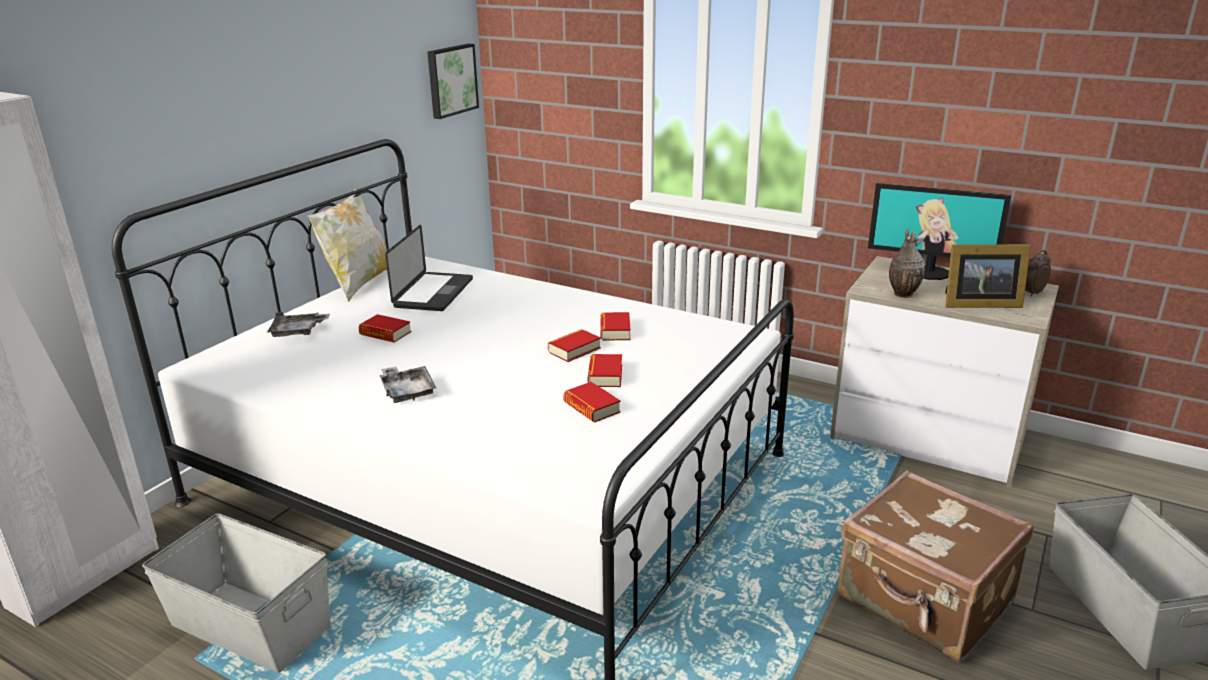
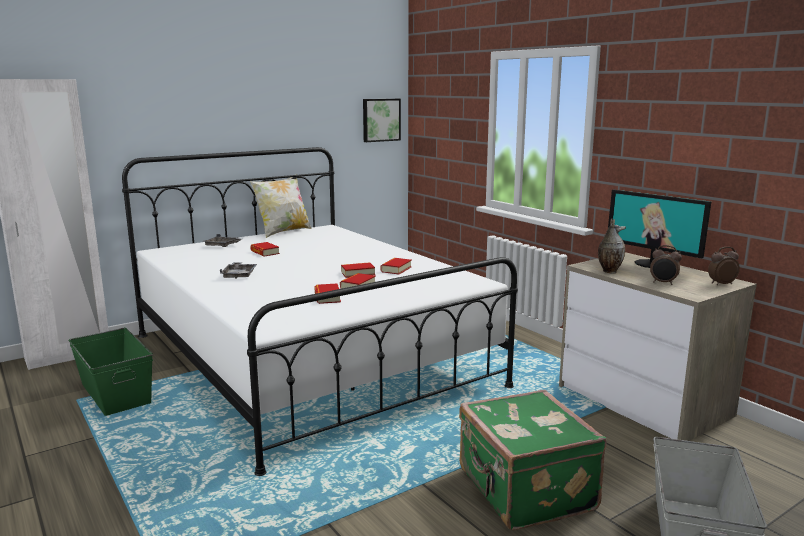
camera: 25 degrees right, 10 degrees down
(250, 624) = (116, 393): grey storage box -> green storage box
(433, 293) = (317, 240): laptop -> none
(924, 602) = (524, 491): brown suitcase -> green suitcase
(977, 303) = (663, 283): picture frame -> alarm clock

